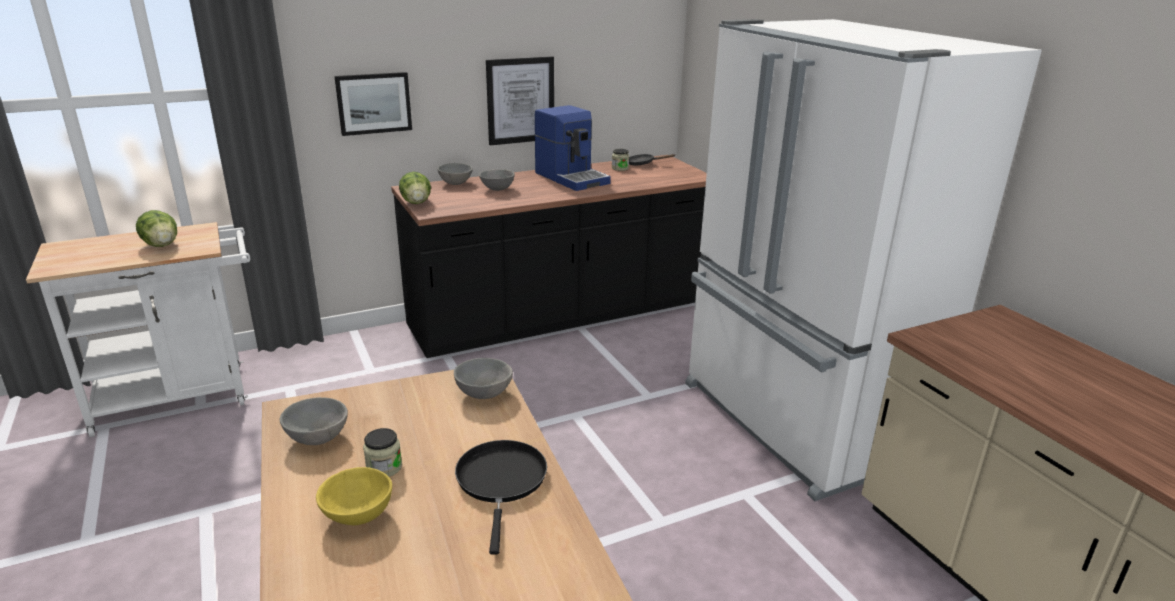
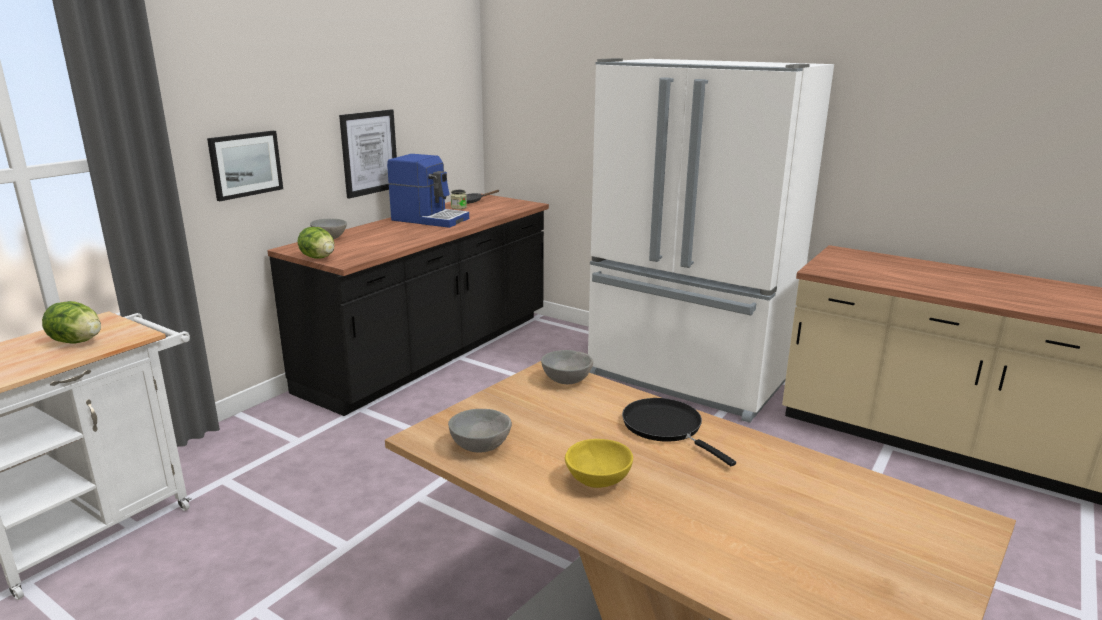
camera: 30 degrees left, 5 degrees down
(384, 467) = (568, 447): jar -> none
(496, 189) = (377, 237): grey bowl -> none

